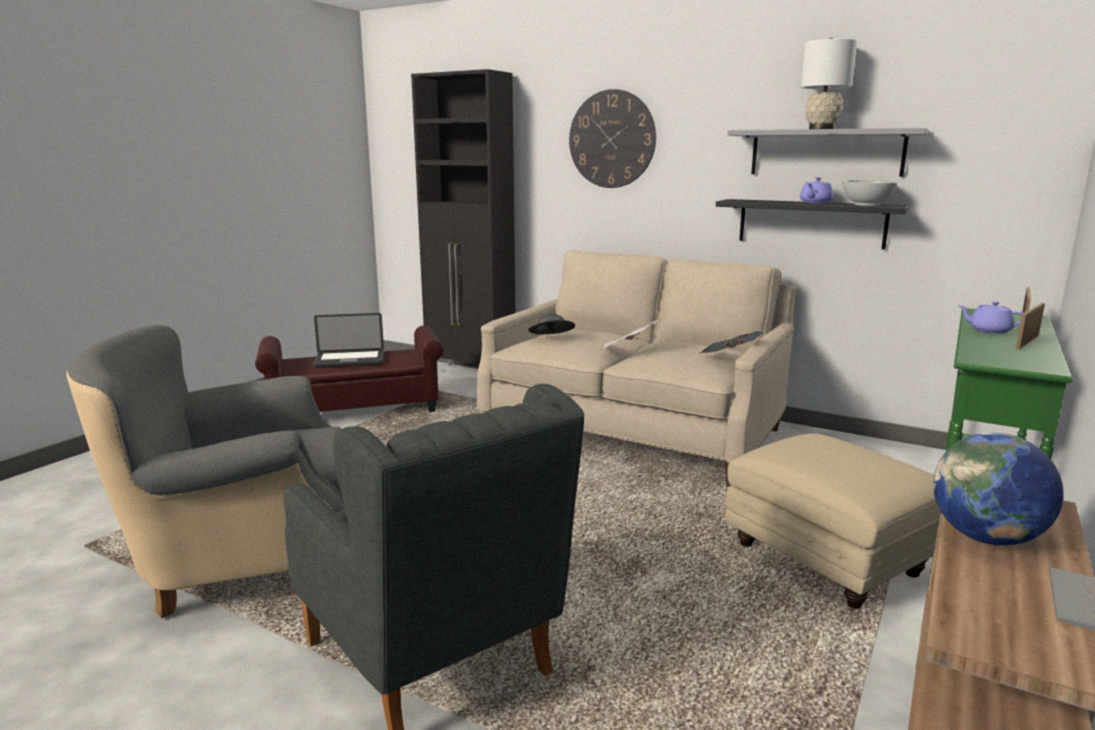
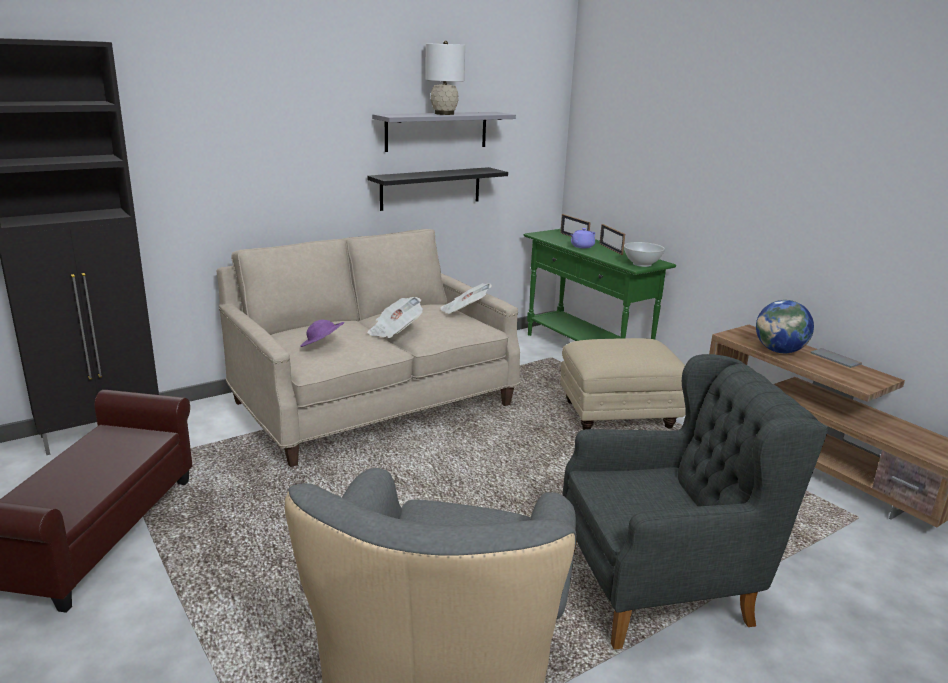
camera: 65 degrees left, 5 degrees up
(349, 360) = (81, 472): laptop -> none
(551, 339) = (322, 345): grey hat -> purple hat
(612, 139) = (247, 124): wall clock -> none
(815, 203) = (444, 173): purple teapot -> none
(866, 204) = (476, 171): white bowl -> white bowl (641, 264)

